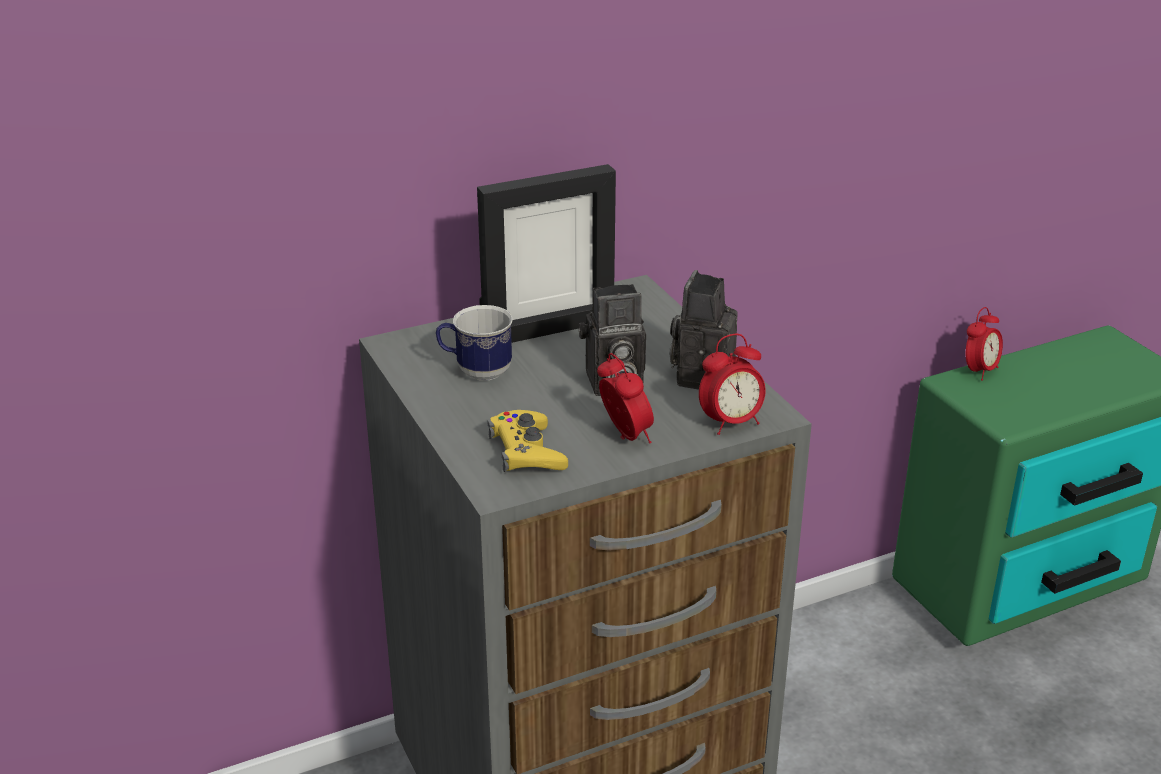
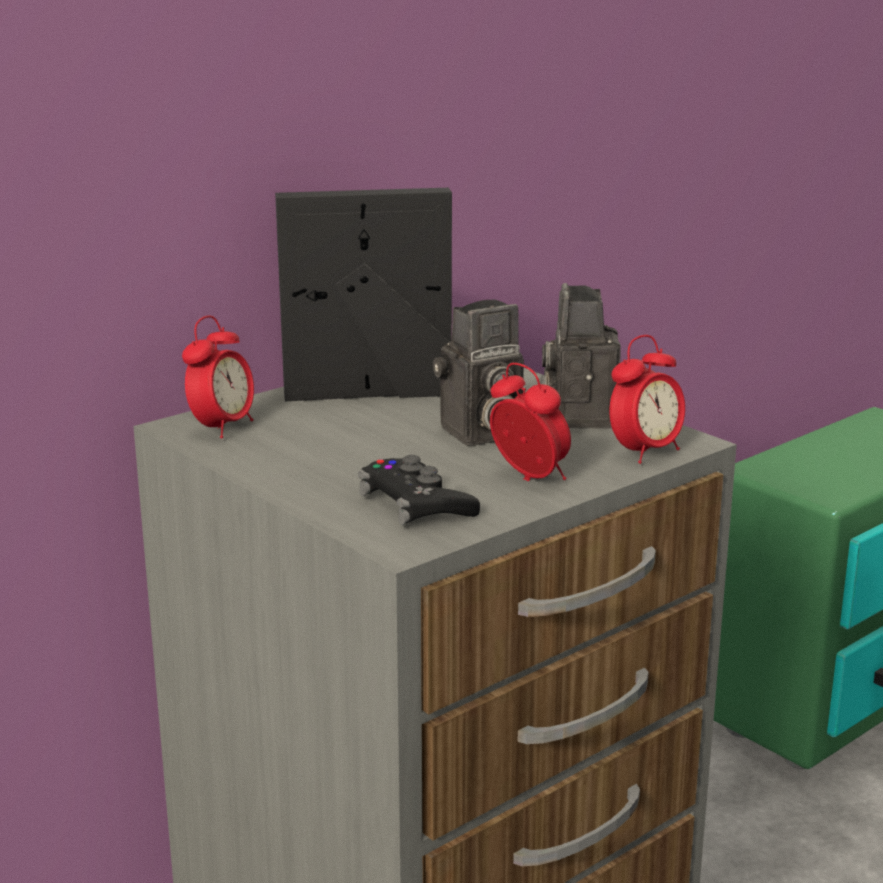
camera: 15 degrees left, 10 degrees down
(476, 372) = (303, 440): mug -> none
(526, 451) = (416, 505): yellow game controller -> black game controller
(548, 328) = (368, 395): picture frame -> picture frame turned 150 degrees counterclockwise
(979, 371) = (774, 457): alarm clock -> alarm clock (222, 428)

